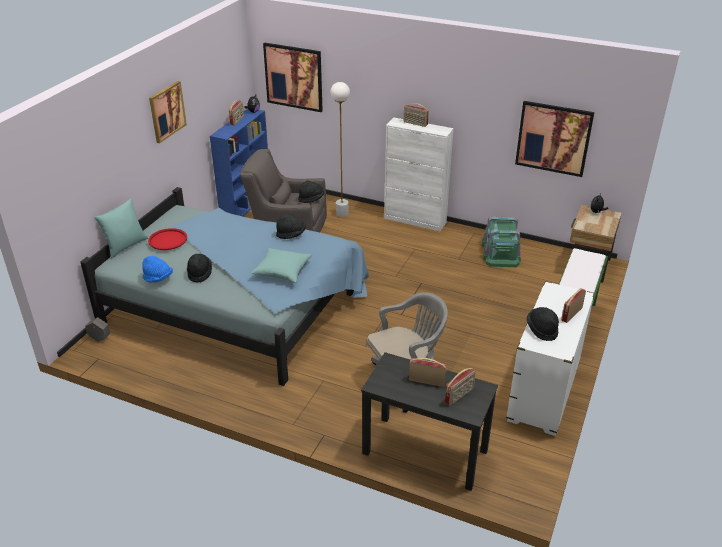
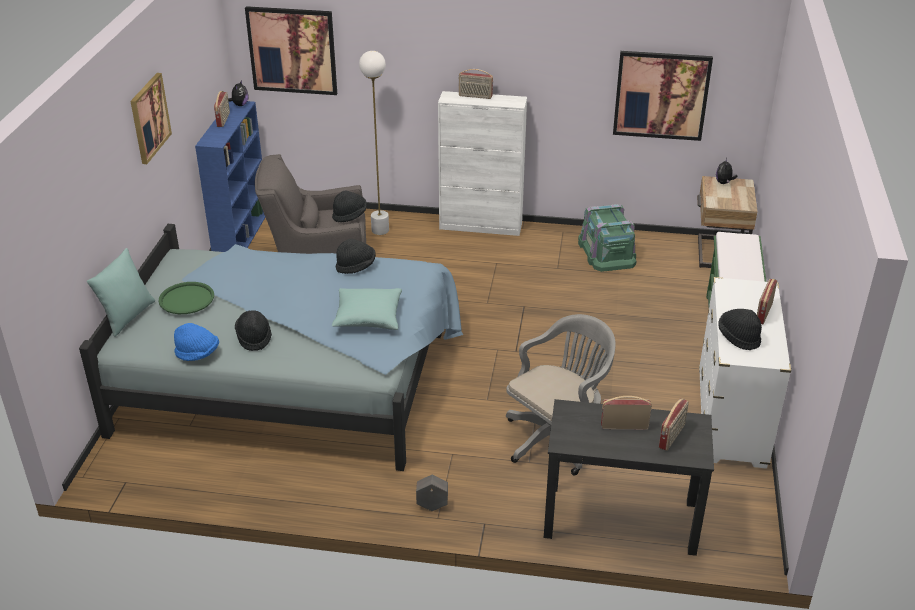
camera: 15 degrees left, 0 degrees up
(100, 339) = (115, 454): grey planter -> grey planter (432, 506)
(168, 240) = (186, 299): red tray -> green tray

